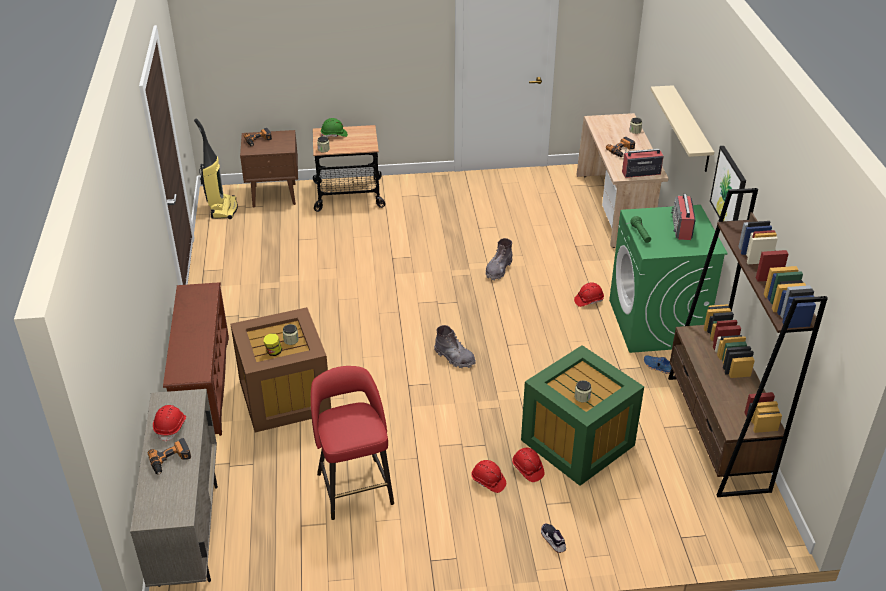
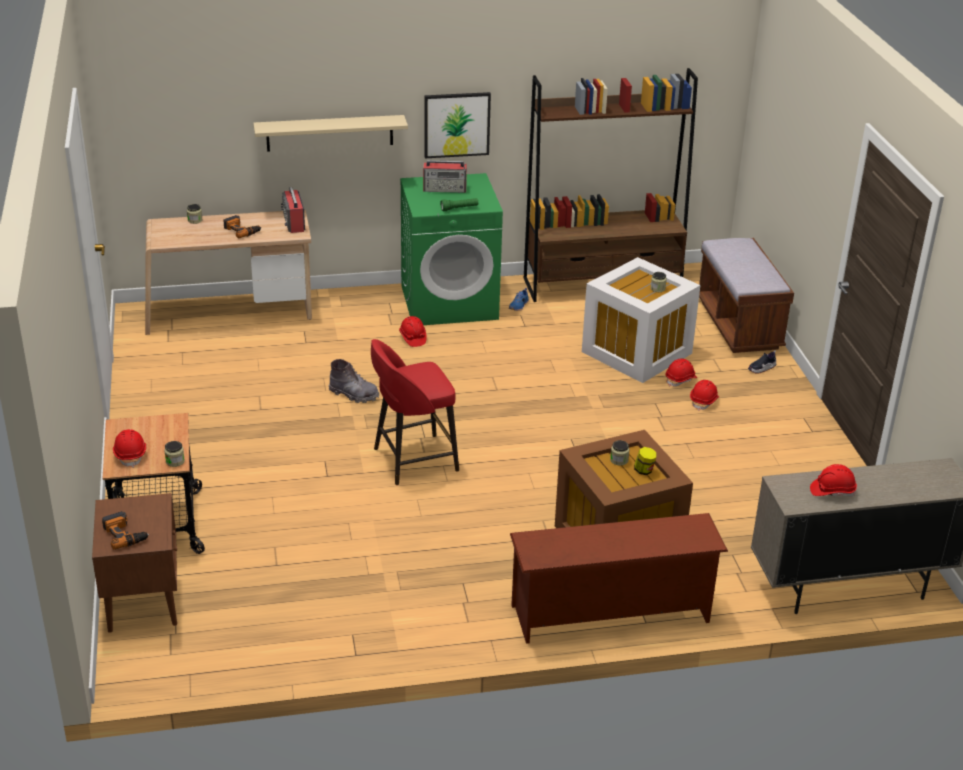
camera: 95 degrees left, 5 degrees down
(170, 460) = (879, 484): power drill -> none
(223, 209) = (177, 659): vacuum cleaner -> none
(334, 135) = (131, 455): green hard hat -> red hard hat
(354, 486) = (739, 481): red stool -> red stool (413, 460)
(454, 357) = (524, 423): grey boot -> none
(577, 441) = (635, 352): green storage box -> white storage box
(646, 536) = (738, 325): none -> brown bench

